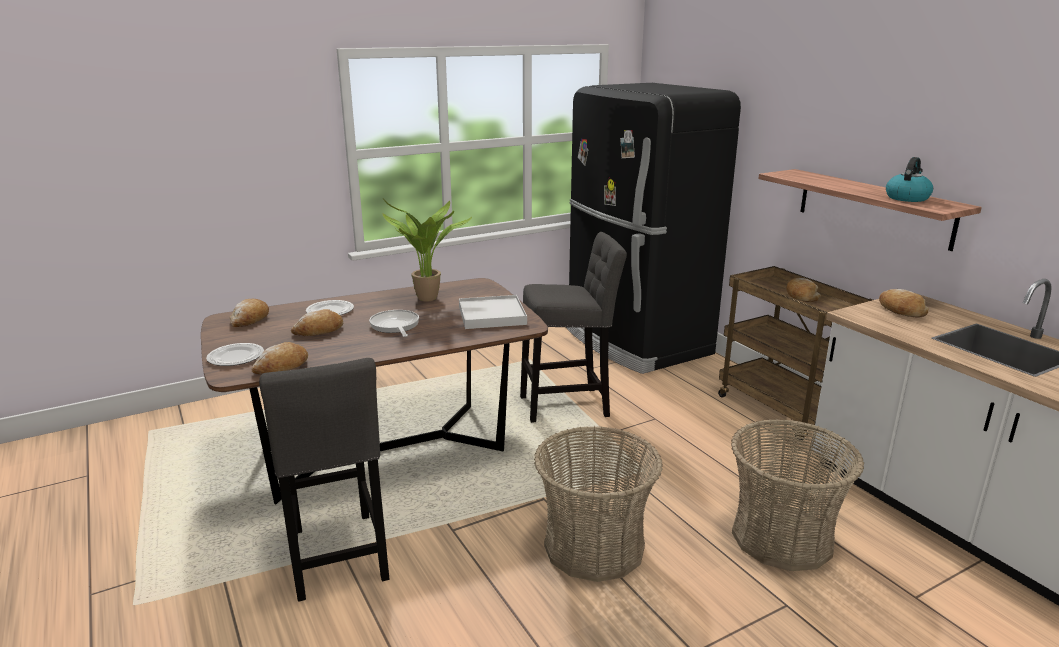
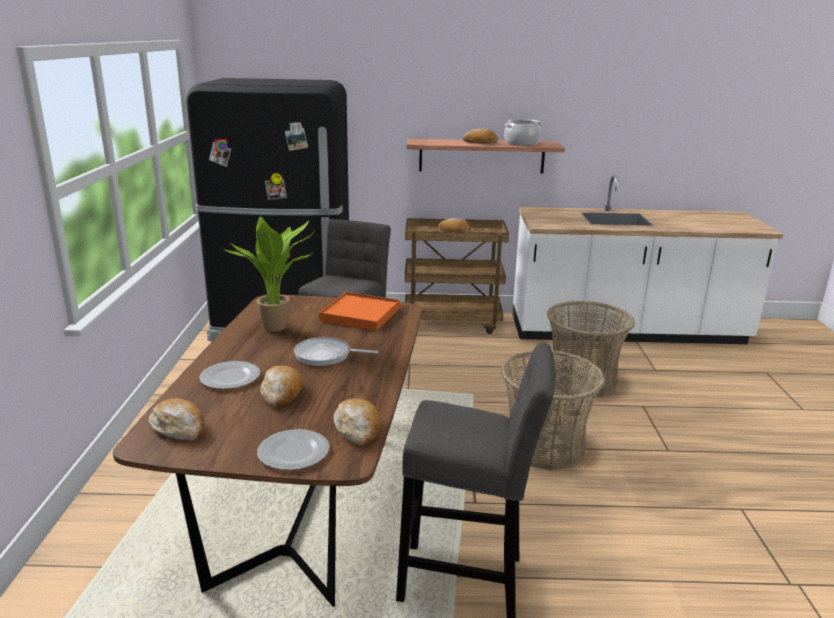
camera: 60 degrees left, 0 degrees up
(491, 315) = (360, 314): white tray -> orange tray
(901, 310) = (546, 216): bread -> bread (480, 142)
(907, 198) = (521, 143): kettle -> cooking pot

